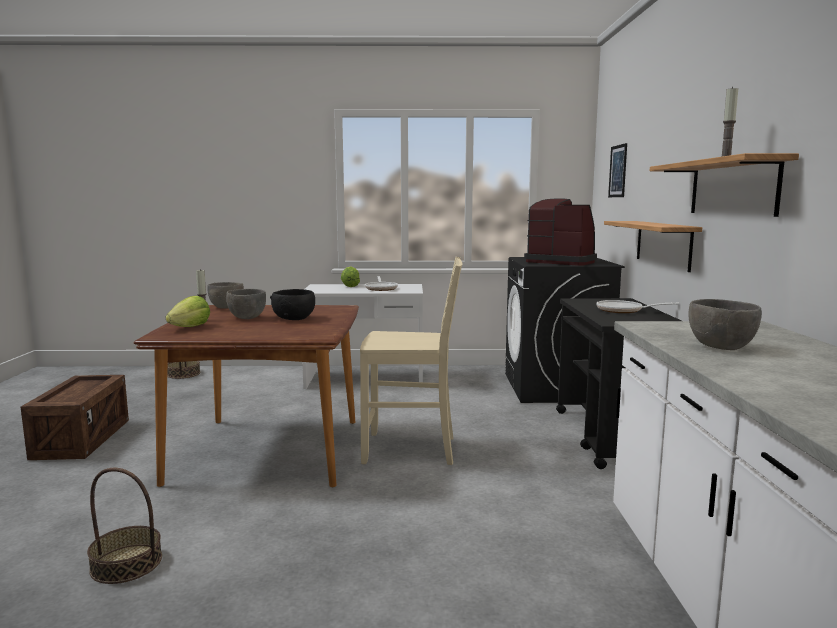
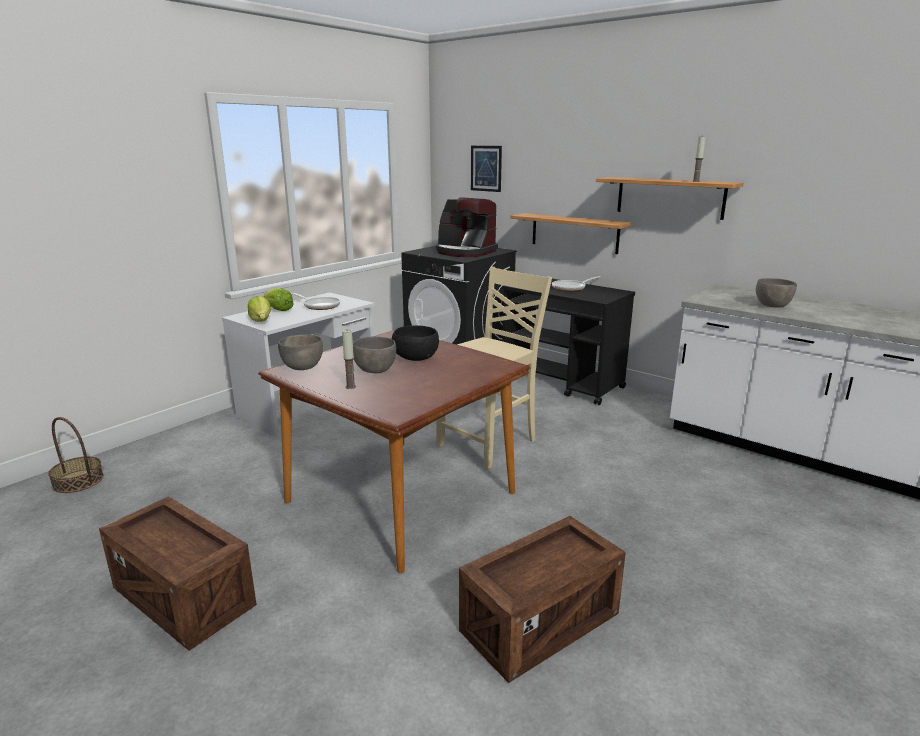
camera: 50 degrees left, 10 degrees up
(127, 563) = (540, 623): basket -> crate
(190, 327) = (377, 397): lettuce -> lettuce (261, 321)
(562, 262) = (464, 252): coffee machine -> coffee machine turned 135 degrees counterclockwise

